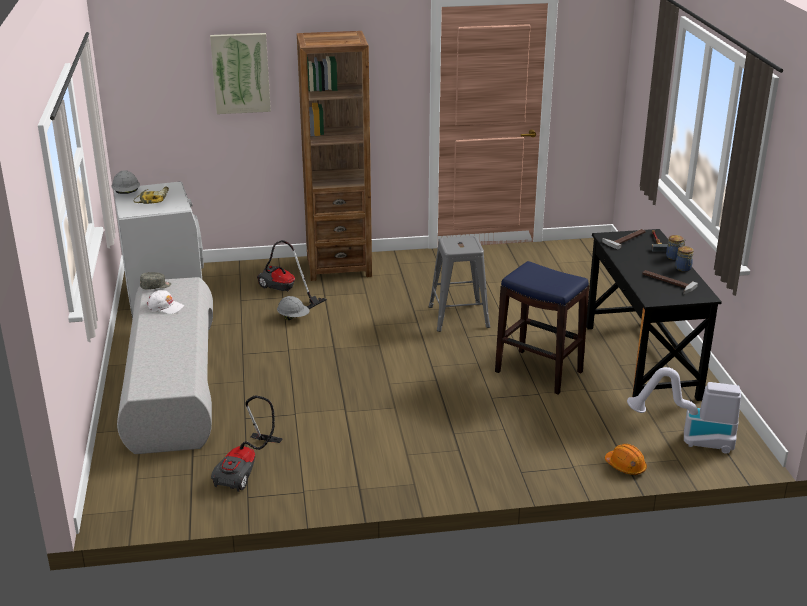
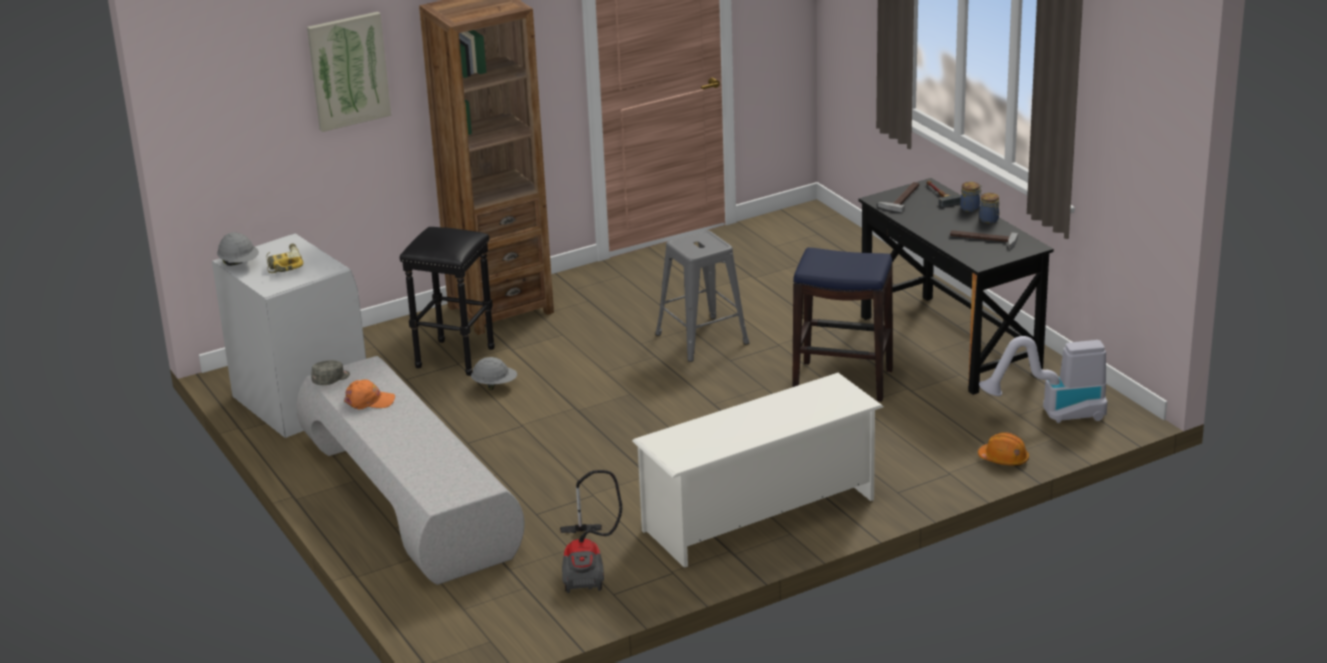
camera: 20 degrees left, 0 degrees up
(165, 307) = (369, 401): white cap -> orange cap
(284, 292) = (454, 356): vacuum cleaner -> black stool
(402, 462) = (760, 515): none -> white shoe rack

